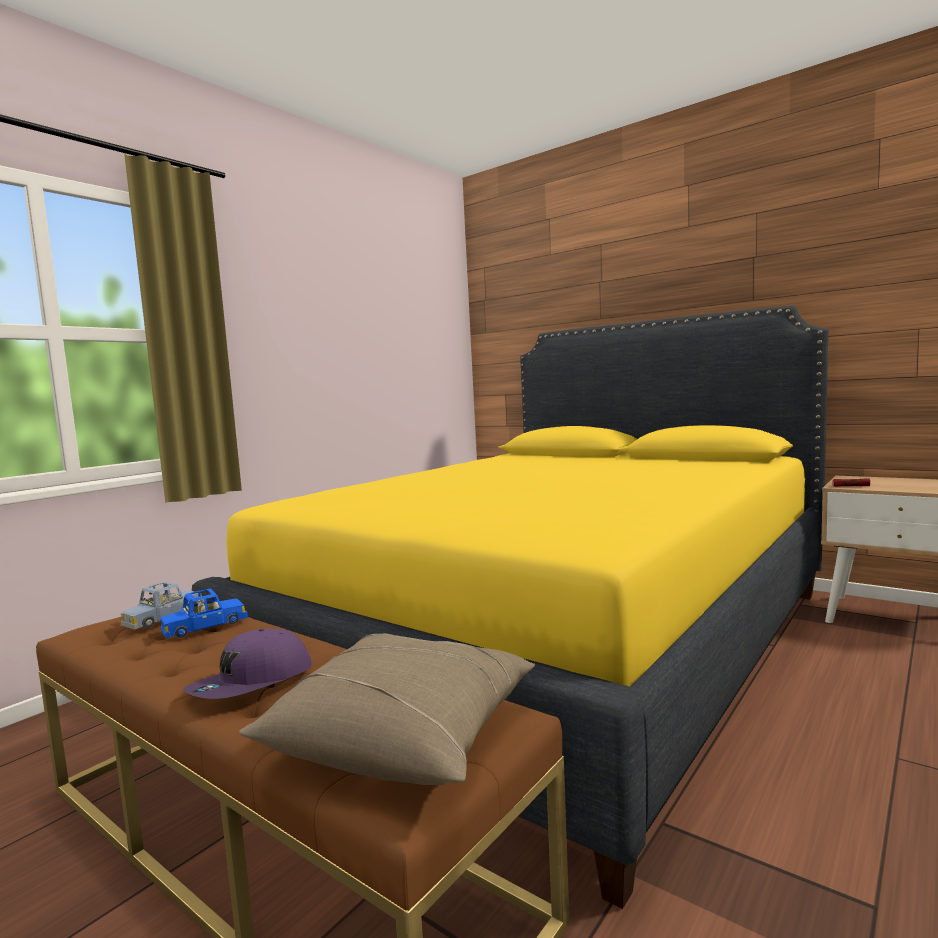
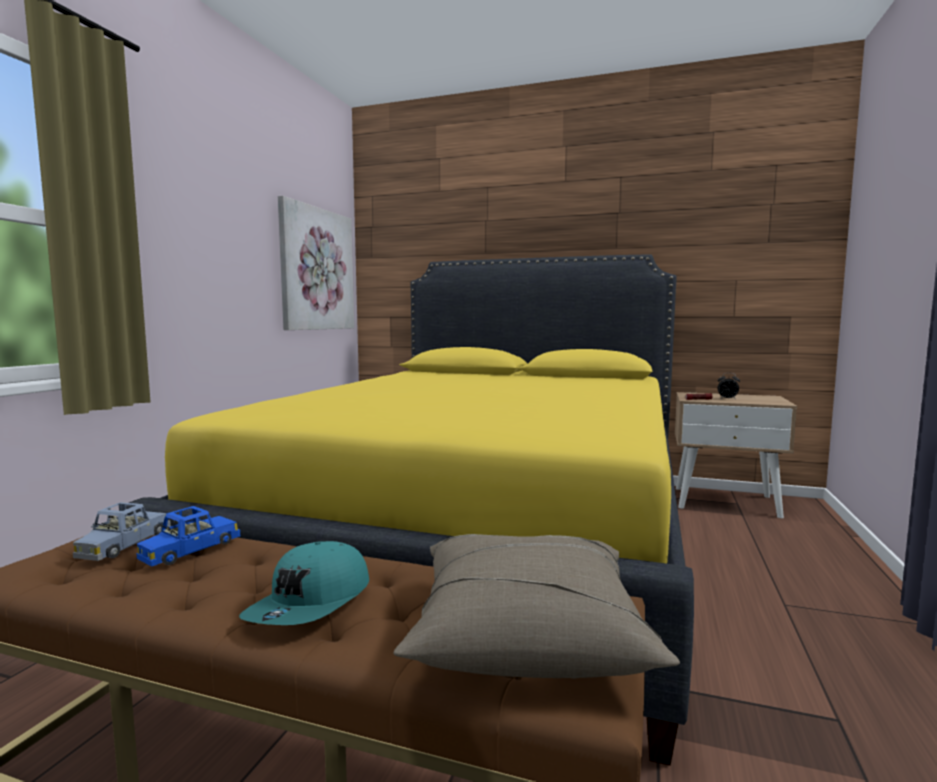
camera: 20 degrees left, 0 degrees up
(252, 684) = (311, 604): purple cap -> turquoise cap
(423, 351) = (317, 269): none -> picture
(895, 486) = (727, 399): none -> alarm clock

